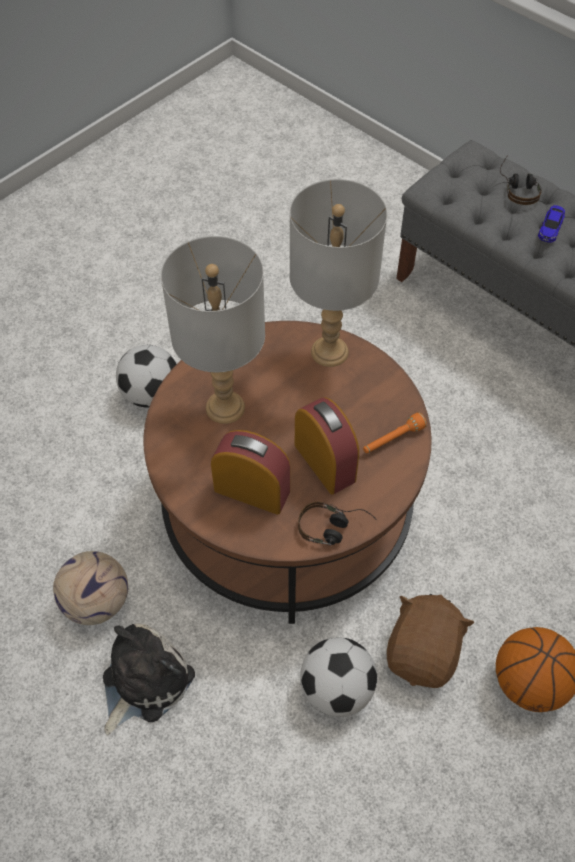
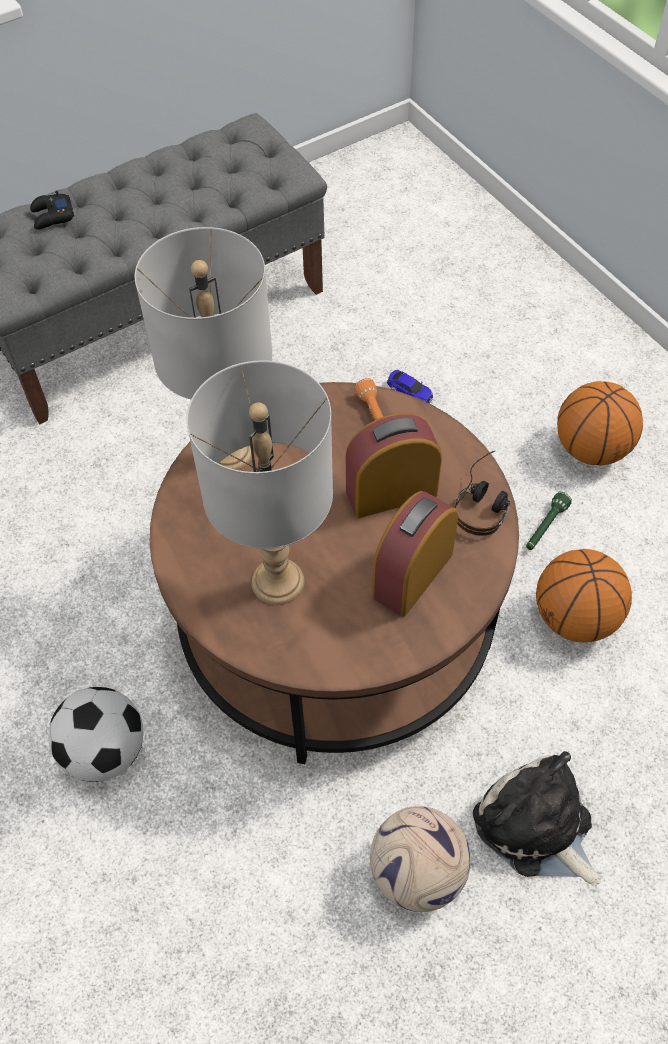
camera: 75 degrees left, 0 degrees up
(336, 689) = (575, 618): football -> basketball
(423, 651) = (545, 527): brown plush toy -> green flashlight
(518, 187) = (52, 216): headphones -> black game controller
(550, 228) = (130, 209): toy car -> toy car (410, 392)

